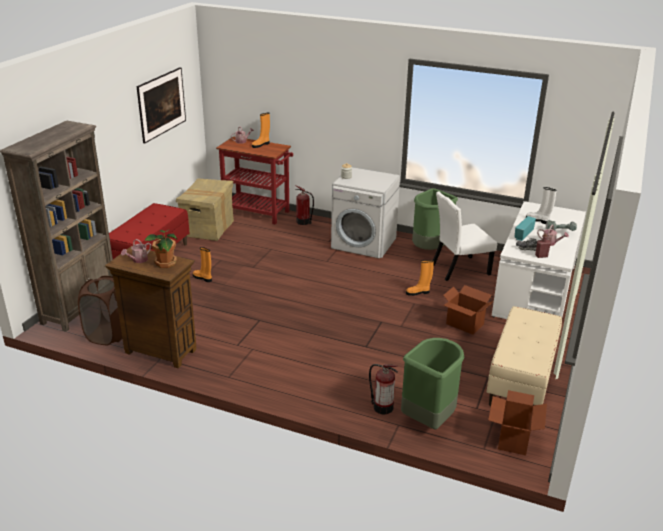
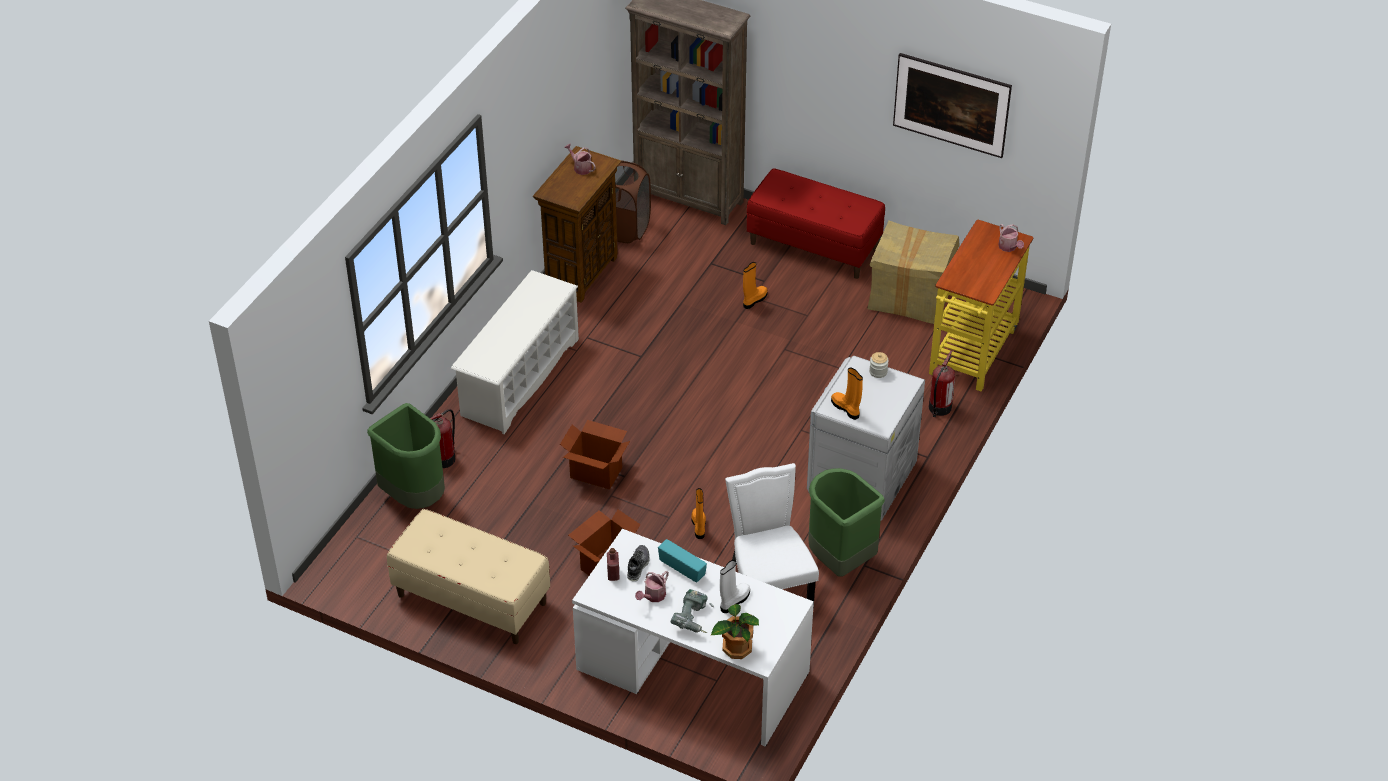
camera: 95 degrees right, 15 degrees up
(165, 264) = (569, 188): potted plant -> potted plant (736, 648)
(257, 213) = (973, 353): red cart -> yellow cart
(261, 145) = (993, 269): orange boot -> orange boot (846, 409)
(284, 375) = (519, 377): none -> white shoe rack
(512, 439) = (365, 565): cardboard box -> cardboard box (596, 472)

